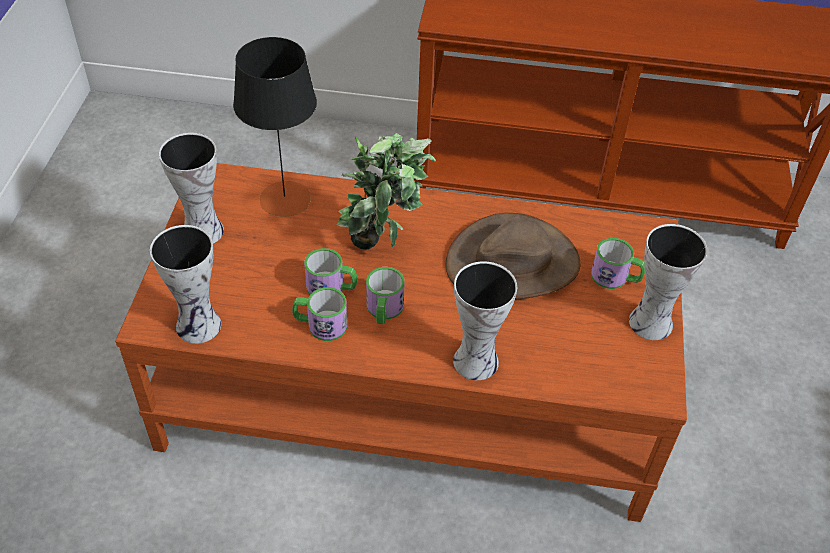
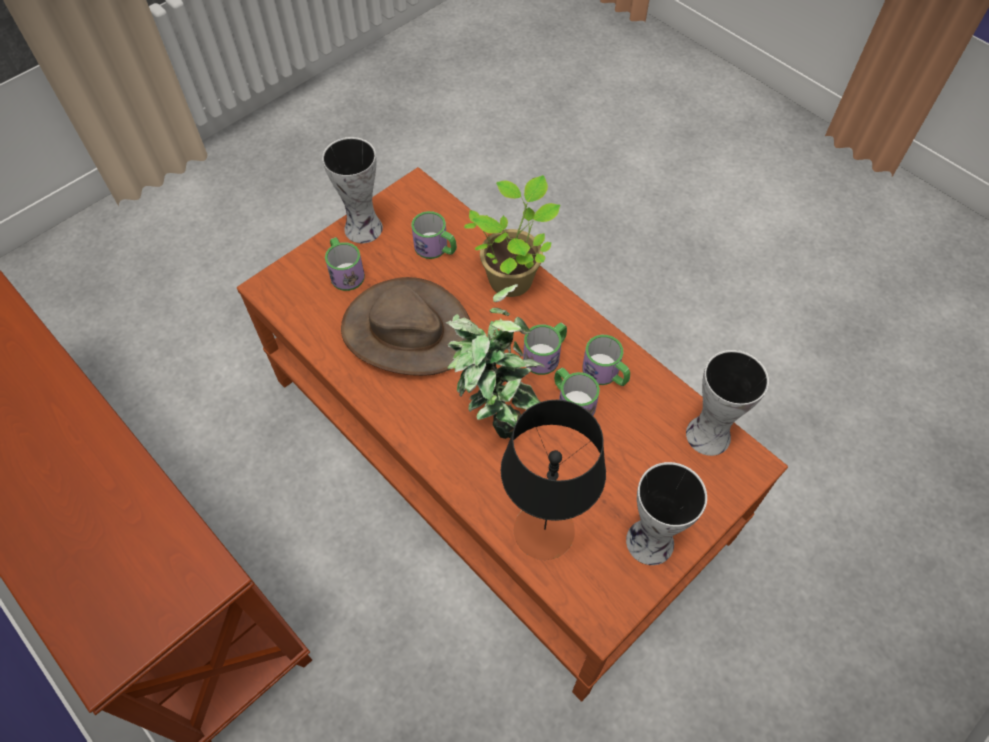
camera: 140 degrees left, 10 degrees up
(475, 359) = (512, 277): vase -> potted plant
(569, 344) = (436, 248): none -> mug

